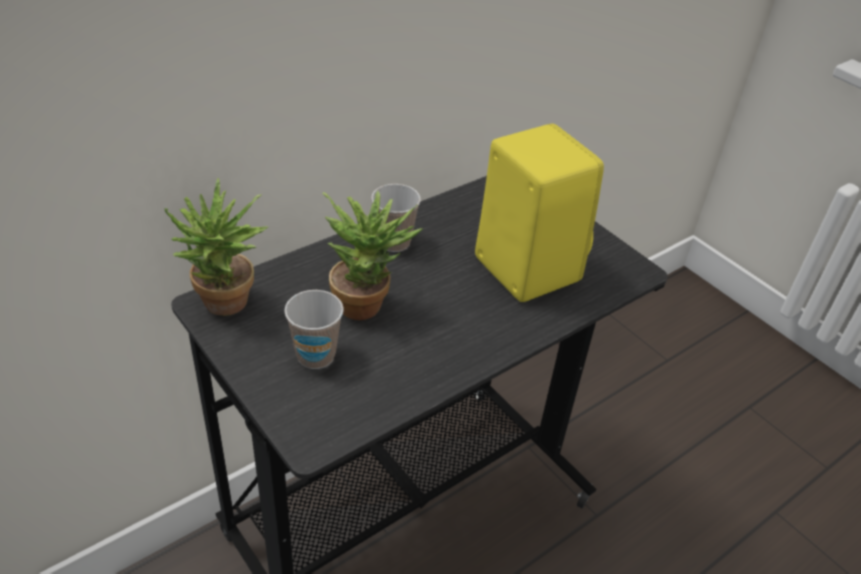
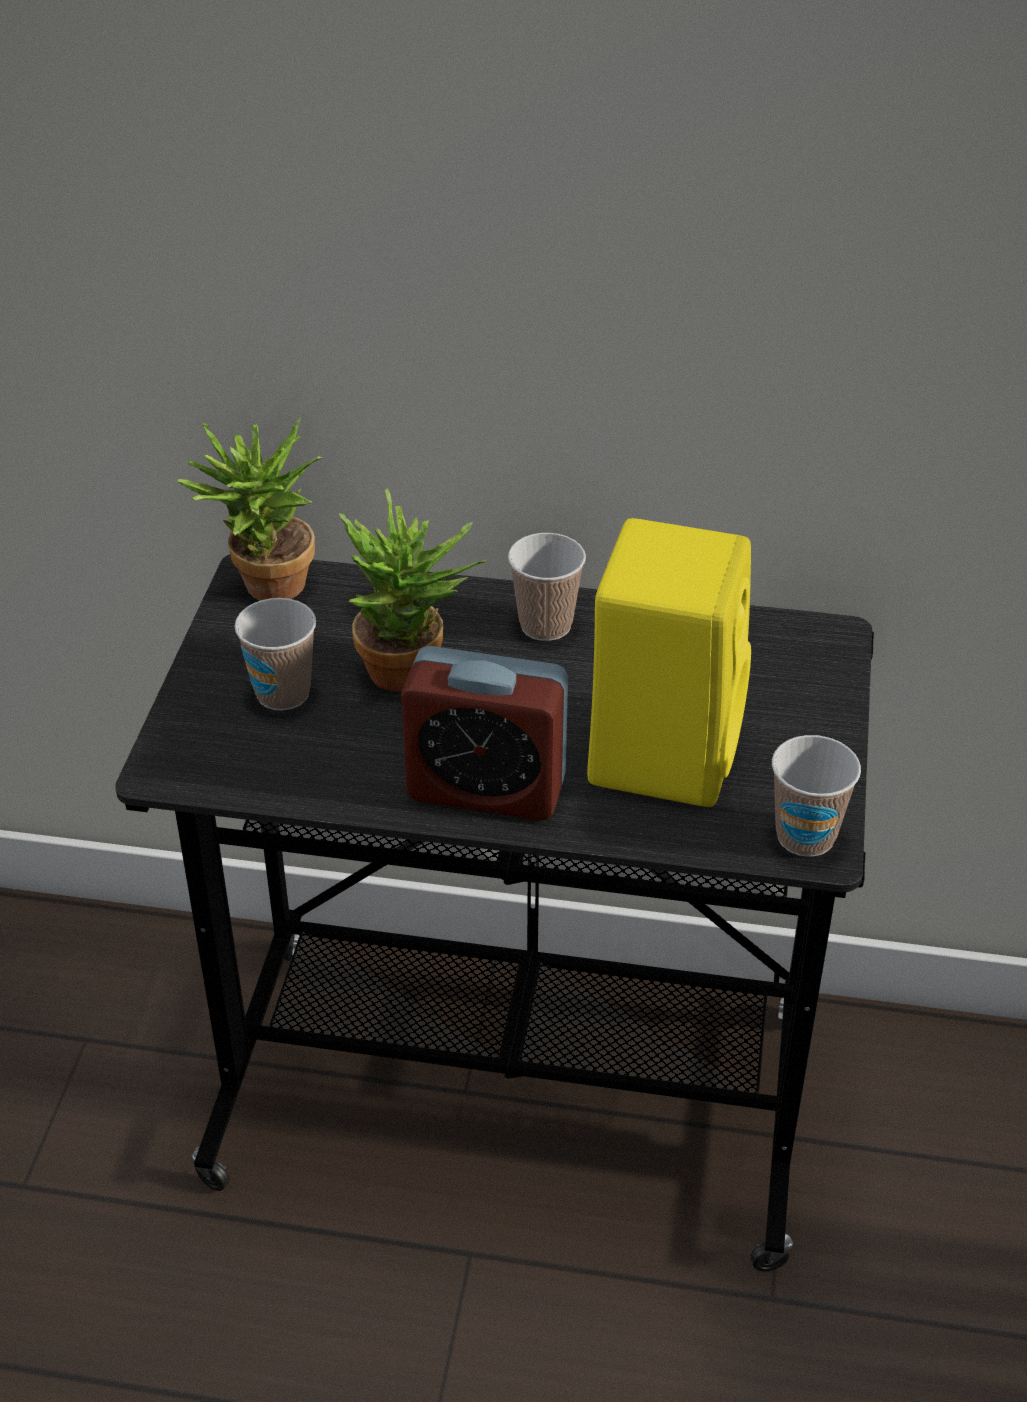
camera: 50 degrees right, 0 degrees up
(482, 335) = (486, 788): none -> alarm clock
(626, 269) = (805, 836): none -> cup

